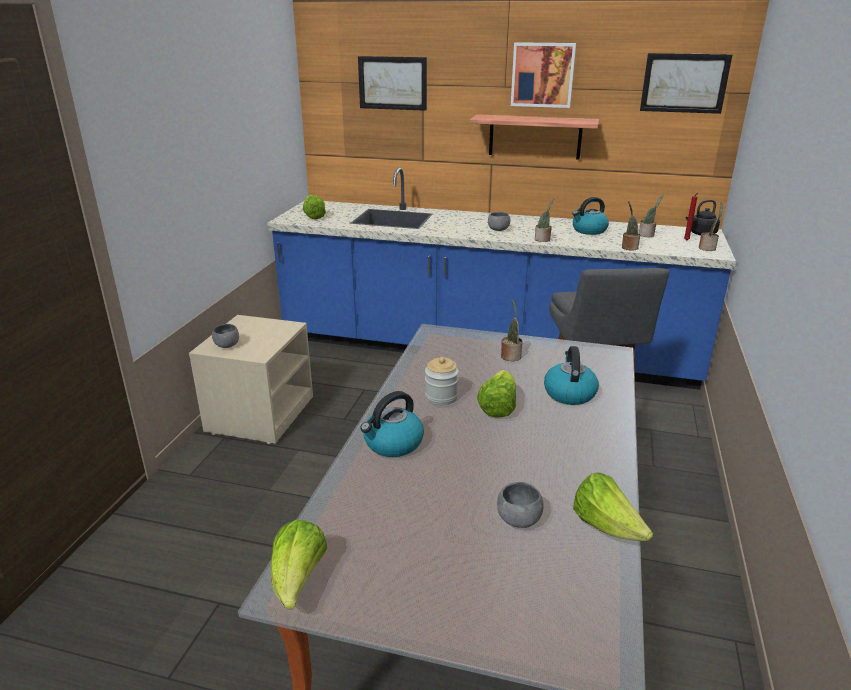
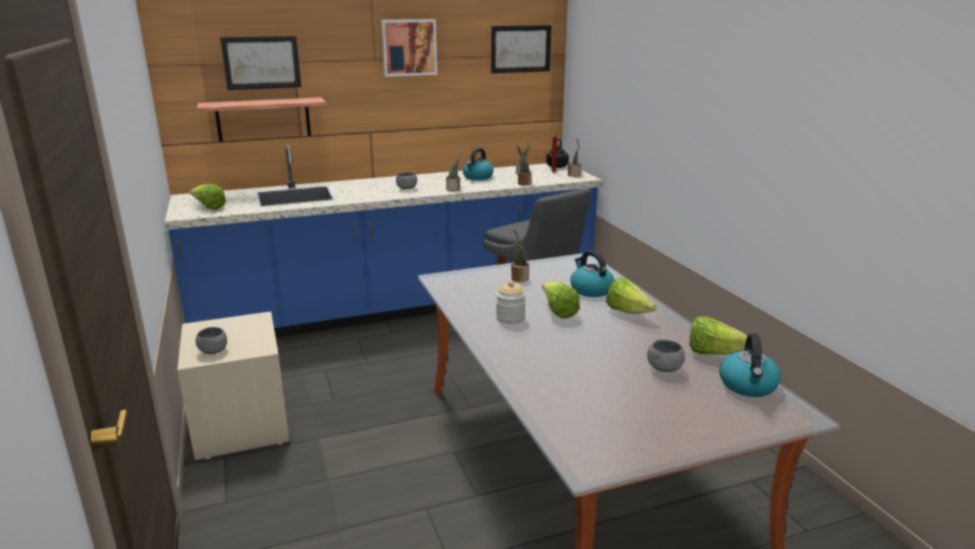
camera: 35 degrees left, 5 degrees down
(298, 581) = (588, 457): lettuce -> lettuce (628, 312)
(393, 444) = (522, 357): kettle -> kettle (748, 386)
(535, 137) = (408, 103): shelf -> shelf (263, 119)

